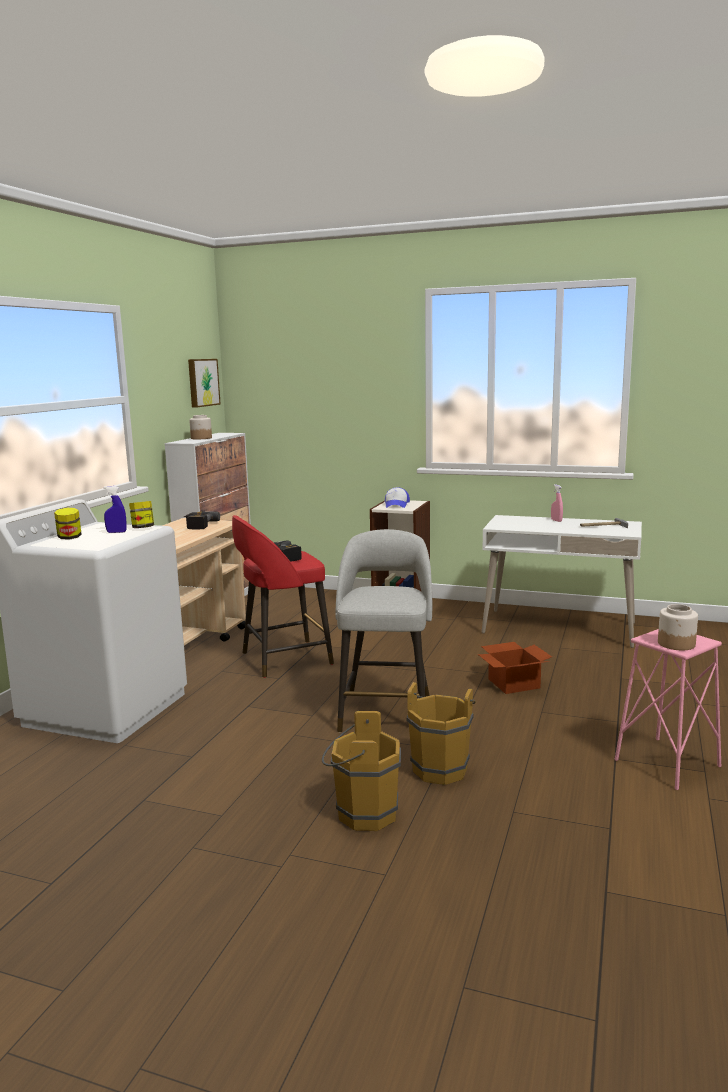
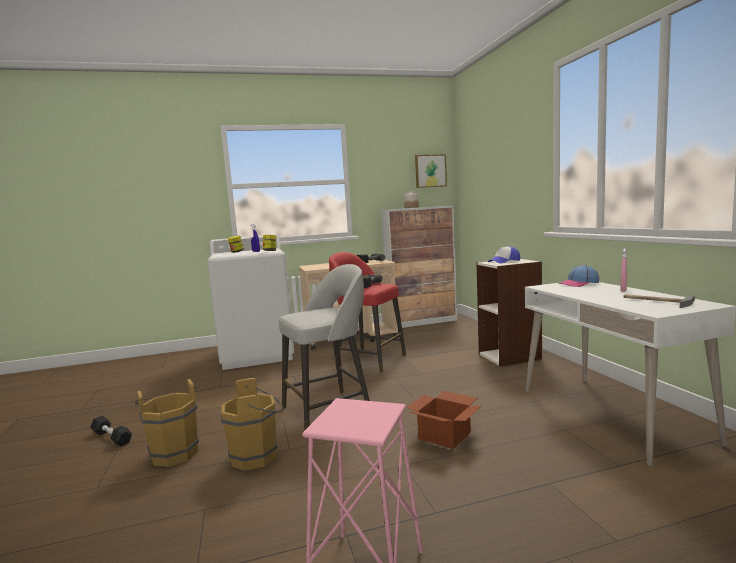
camera: 55 degrees right, 5 degrees down
(239, 856) = (112, 437): none -> black dumbbell
(509, 519) = (578, 283): none -> cap
(676, 644) = (341, 419): jar -> none

